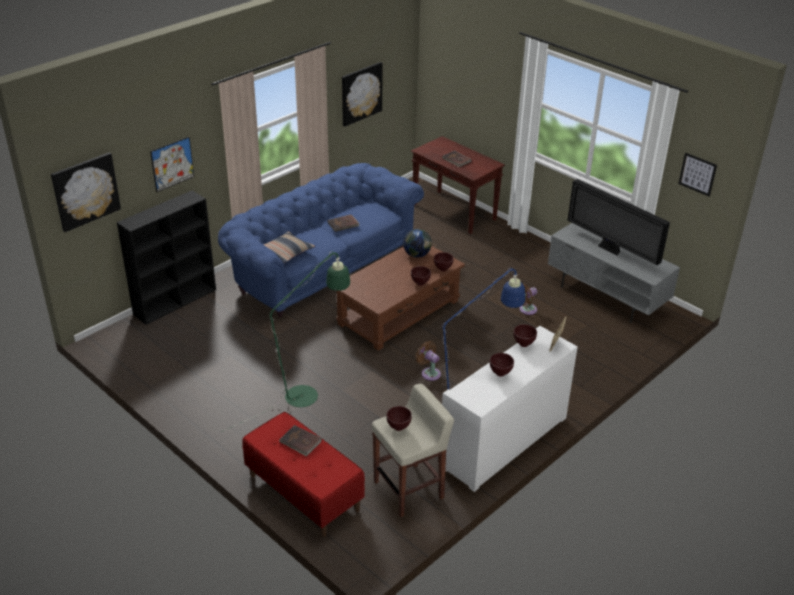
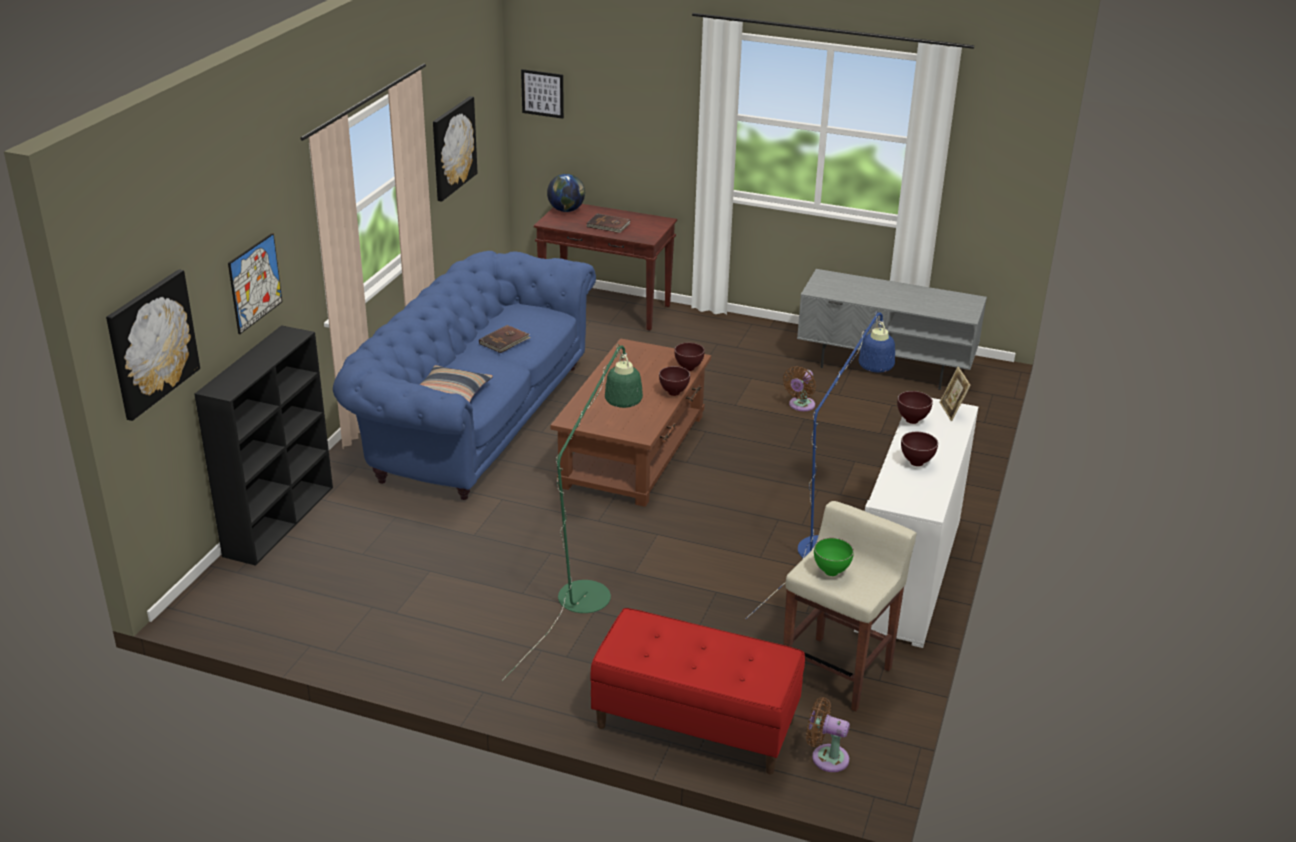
camera: 25 degrees left, 5 degrees down
(300, 442) = (684, 641): brown book -> none
(398, 428) = (830, 572): brown bowl -> green bowl
(417, 255) = (637, 358): globe -> globe (566, 210)
(429, 373) = (739, 516): brown fan -> brown fan (826, 757)
(610, 250) = (889, 295): television -> none
(697, 174) = (992, 162): picture -> picture (542, 93)

